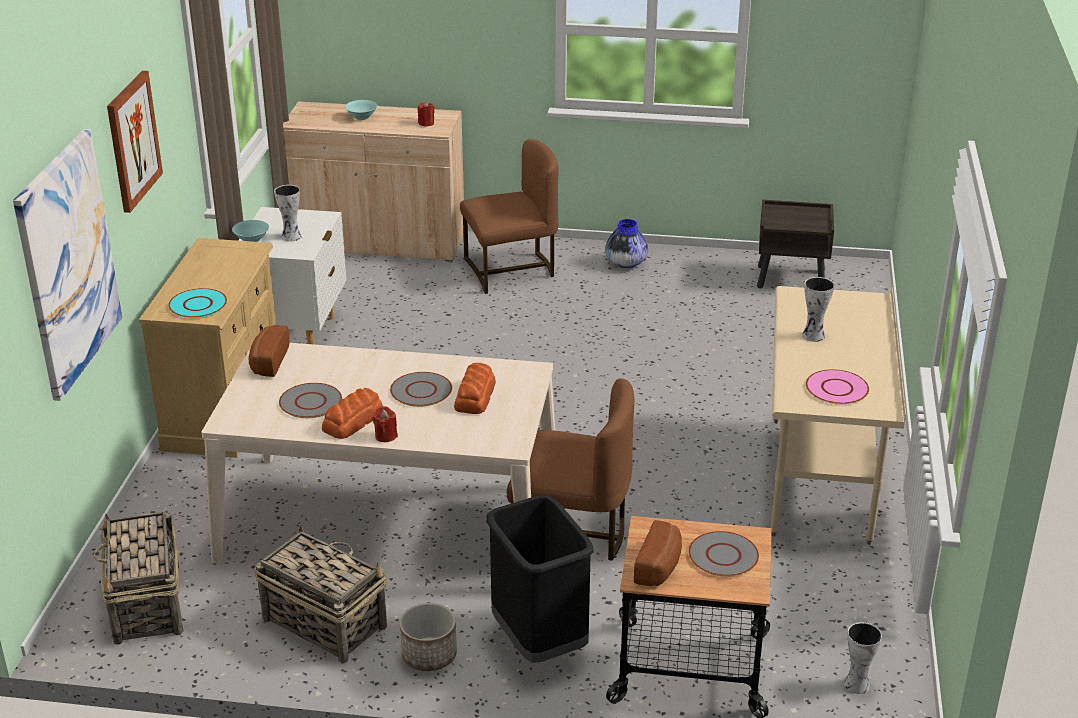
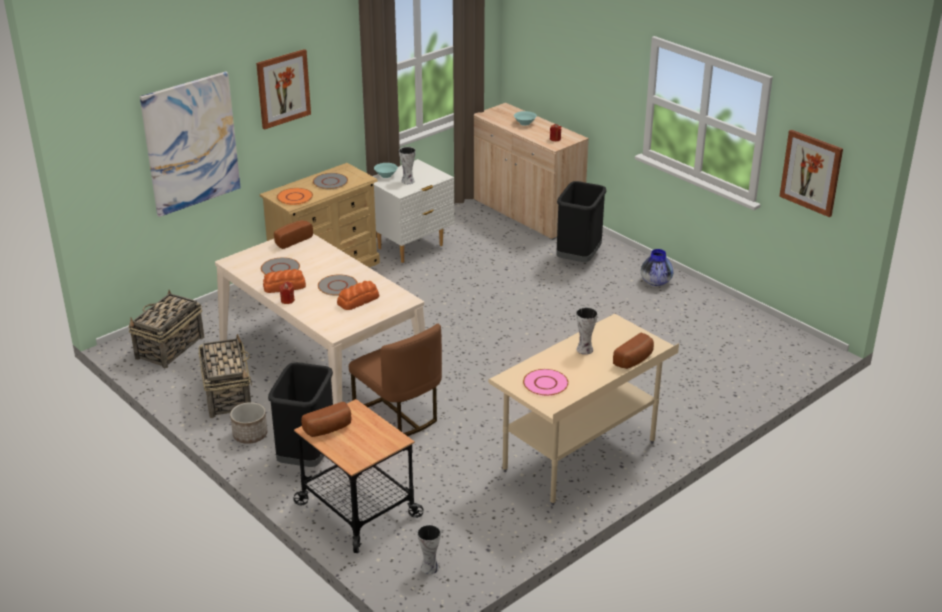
camera: 40 degrees right, 0 degrees up
(198, 305) = (294, 197): turquoise plate -> orange plate
(511, 270) = (578, 258): brown chair -> black trash can
(723, 555) = (367, 440): grey plate -> grey plate (330, 182)
(791, 279) = (752, 335): brown nightstand -> none
(824, 57) = (811, 172): none -> picture
(876, 324) = (635, 360): none -> bread

